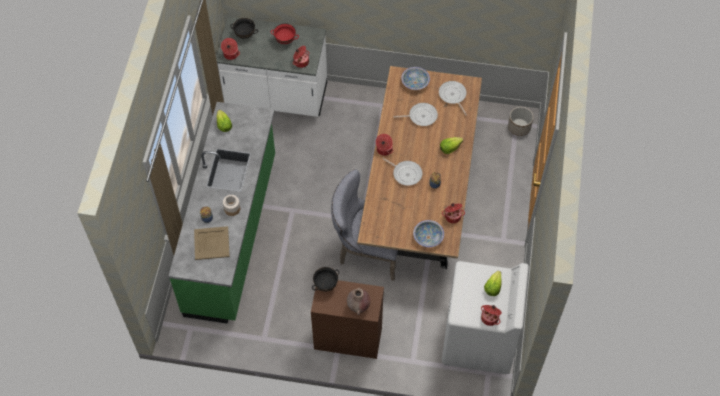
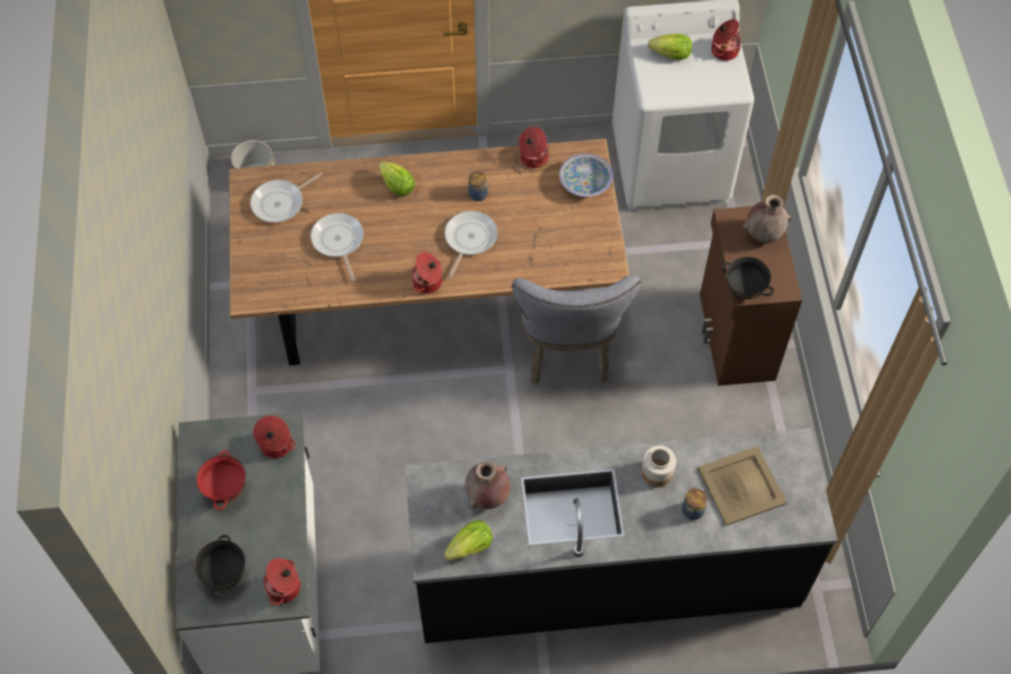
camera: 105 degrees left, 0 degrees up
(232, 234) = (606, 573): green counter -> black counter
(245, 137) = (488, 497): none -> brown vase
(415, 82) = (263, 266): bowl -> none

